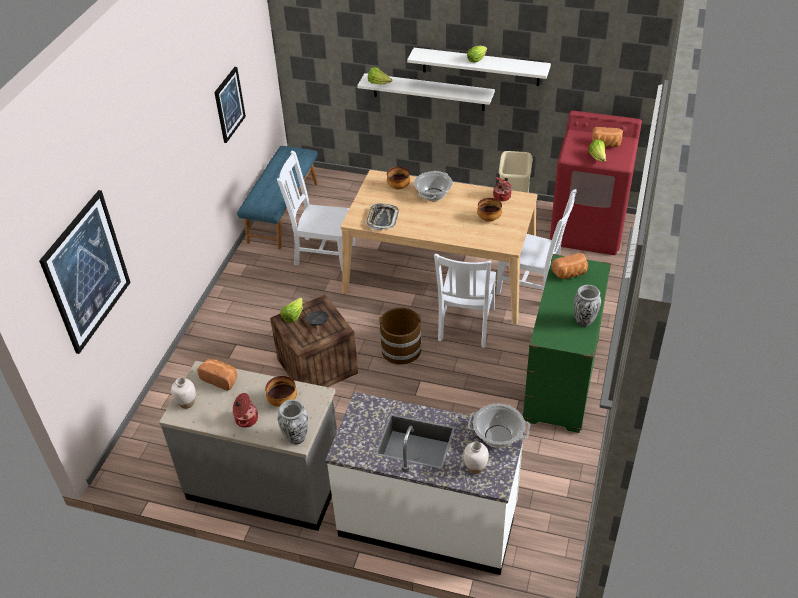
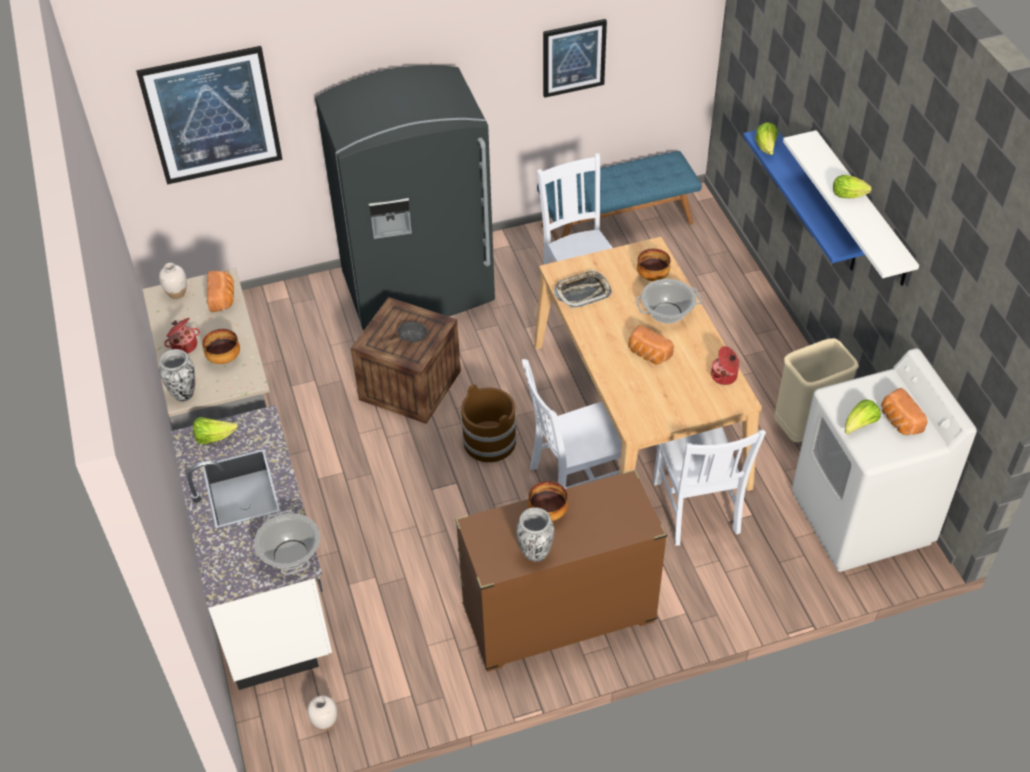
camera: 55 degrees right, 5 degrees up
(237, 323) = (419, 289): none -> grey fridge
(293, 316) = (404, 313): lettuce -> lettuce (214, 437)
(428, 92) = (815, 200): white shelf -> blue shelf
(475, 468) = (234, 555): white vase -> white vase (325, 722)
(488, 218) = (669, 384): bowl -> bowl (547, 512)
(561, 381) = (558, 616): green dresser -> brown dresser
(570, 274) = (610, 502): bread -> bread (647, 354)
(588, 229) = (861, 519): red washing machine -> white washing machine

